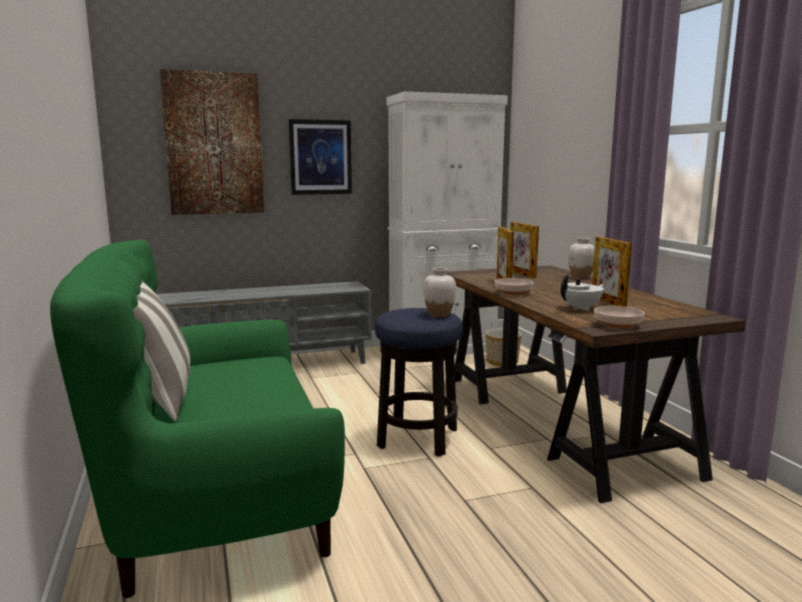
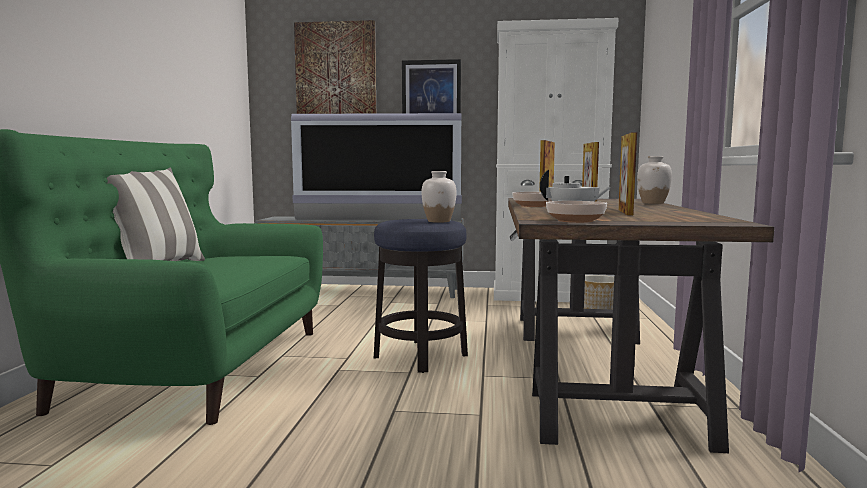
camera: 25 degrees right, 5 degrees down
(279, 291) = (377, 219): none -> television

